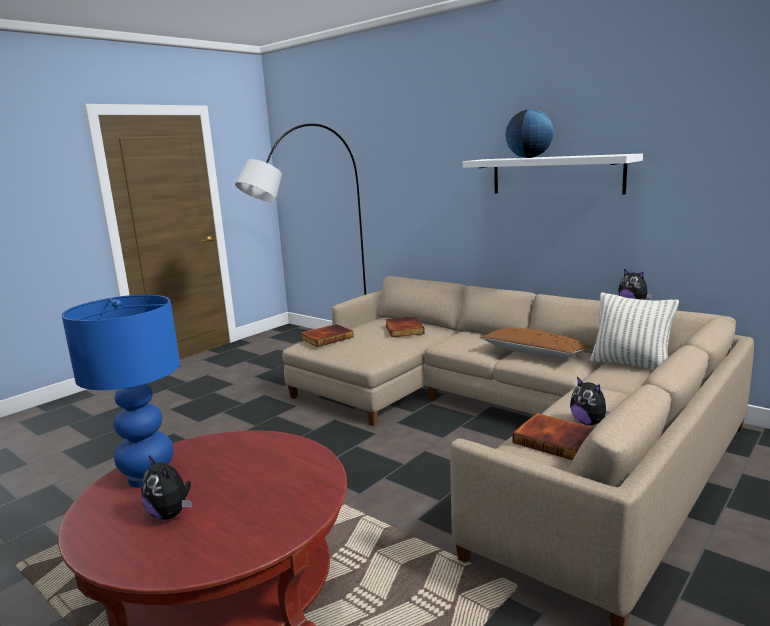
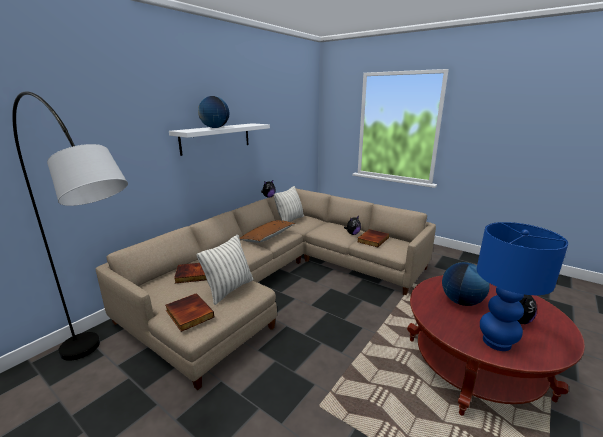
camera: 95 degrees left, 5 degrees up
(251, 473) = (461, 301): none -> globe
(370, 348) = (229, 289): none -> pillow

